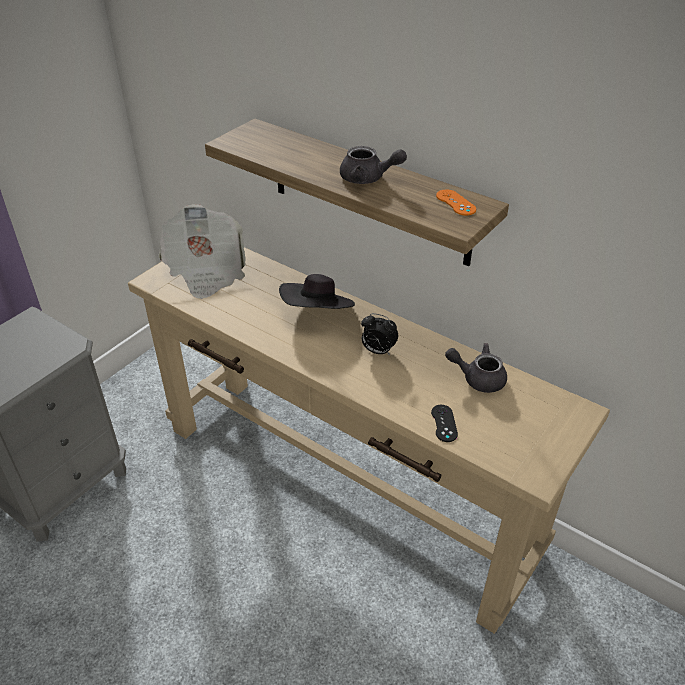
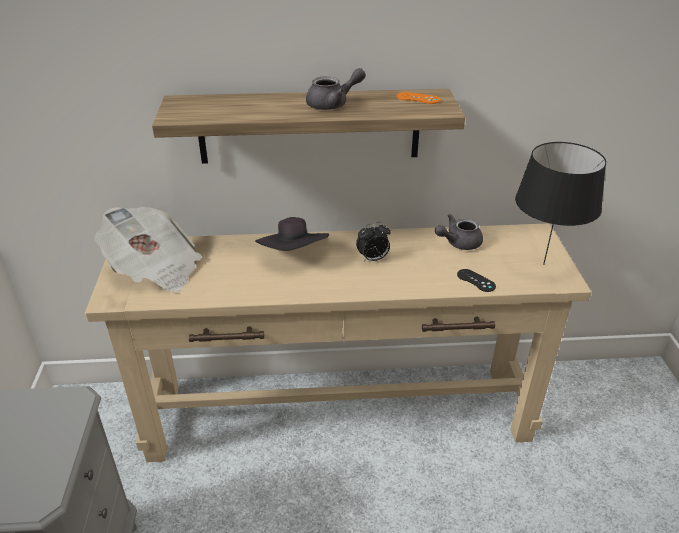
camera: 40 degrees left, 5 degrees down
(538, 447) = (544, 264): none -> black table lamp

